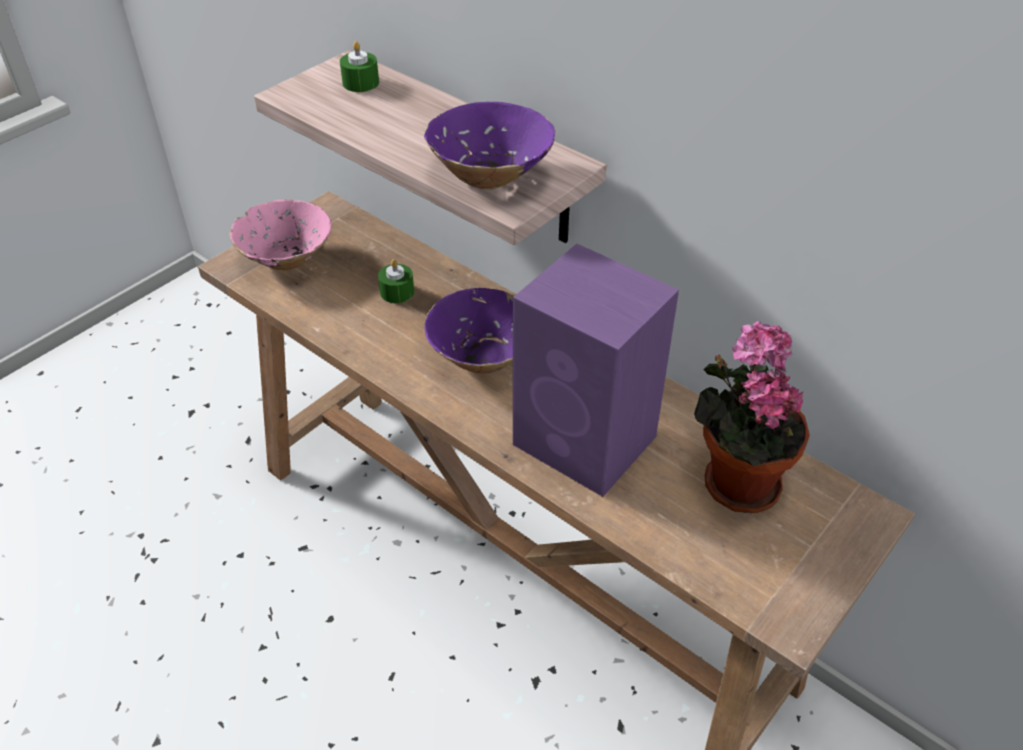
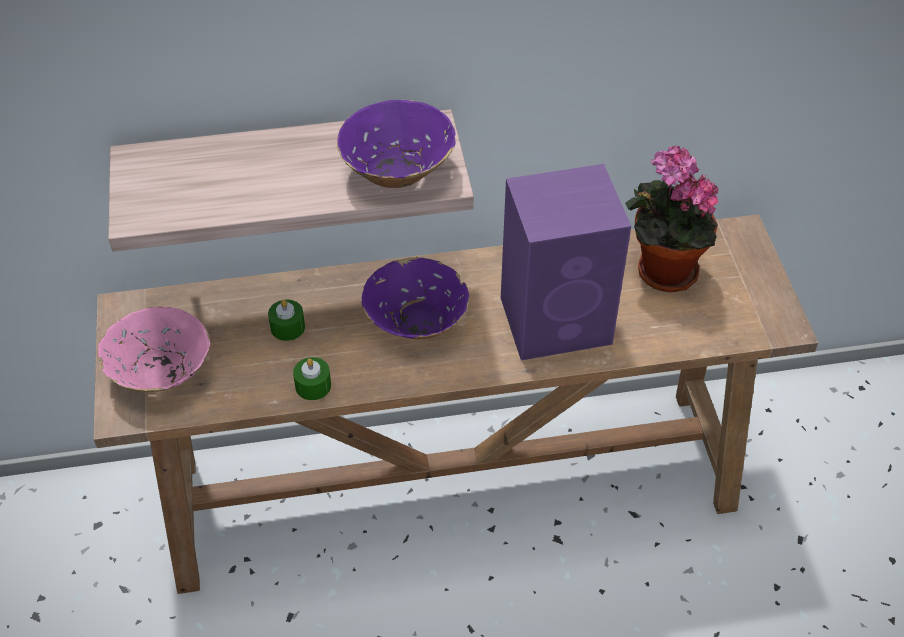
camera: 50 degrees left, 5 degrees up
(360, 83) = (176, 167): green candle -> green candle (313, 385)

